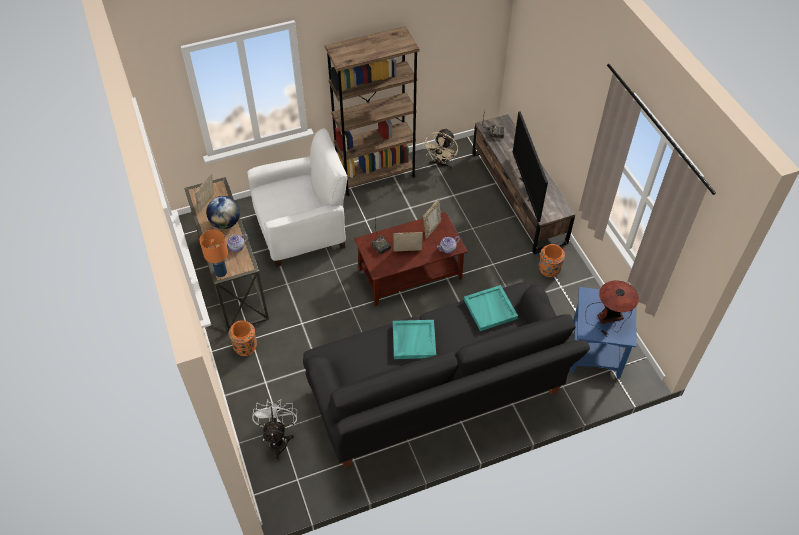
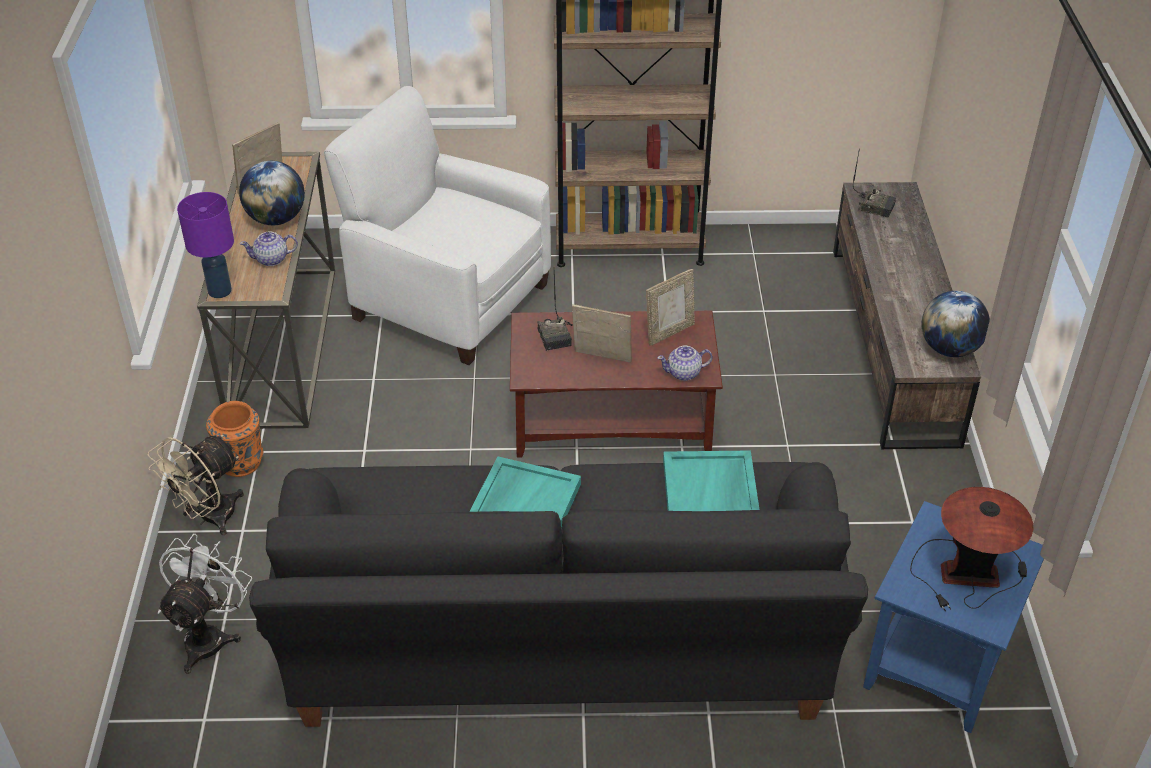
camera: 20 degrees right, 10 degrees down
(220, 272) = (219, 291): orange table lamp -> purple table lamp
(302, 230) = (448, 300): white armchair -> white armchair turned 150 degrees counterclockwise
(441, 164) = (763, 256): beige fan -> beige fan (209, 518)
(527, 189) = (897, 311): television -> none
(549, 270) = (900, 485): orange vase -> none
(557, 203) = (949, 349): none -> globe

